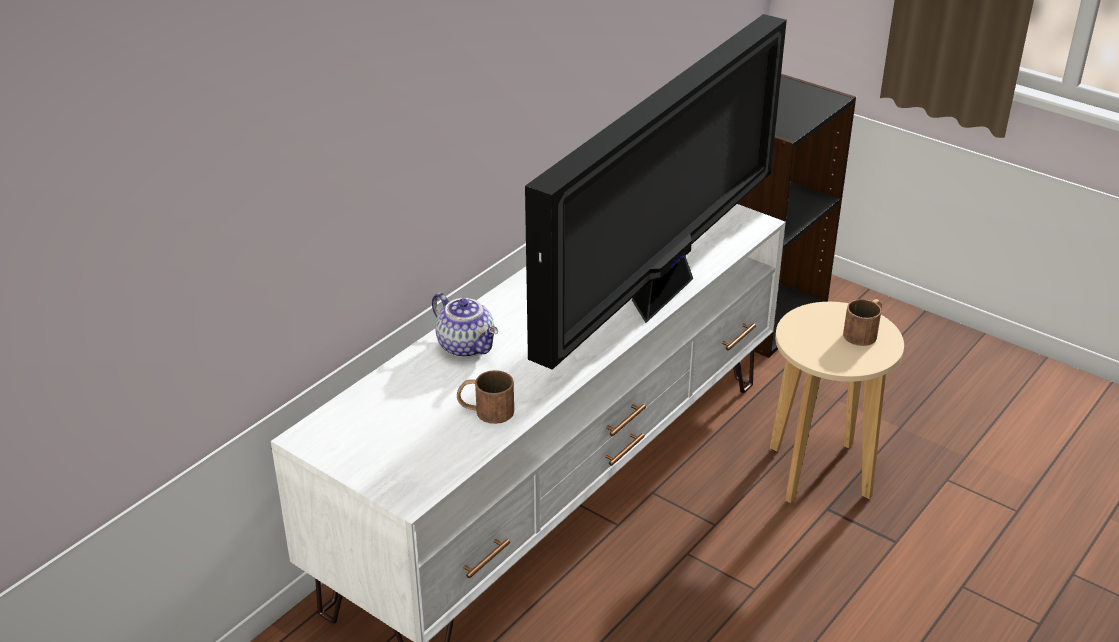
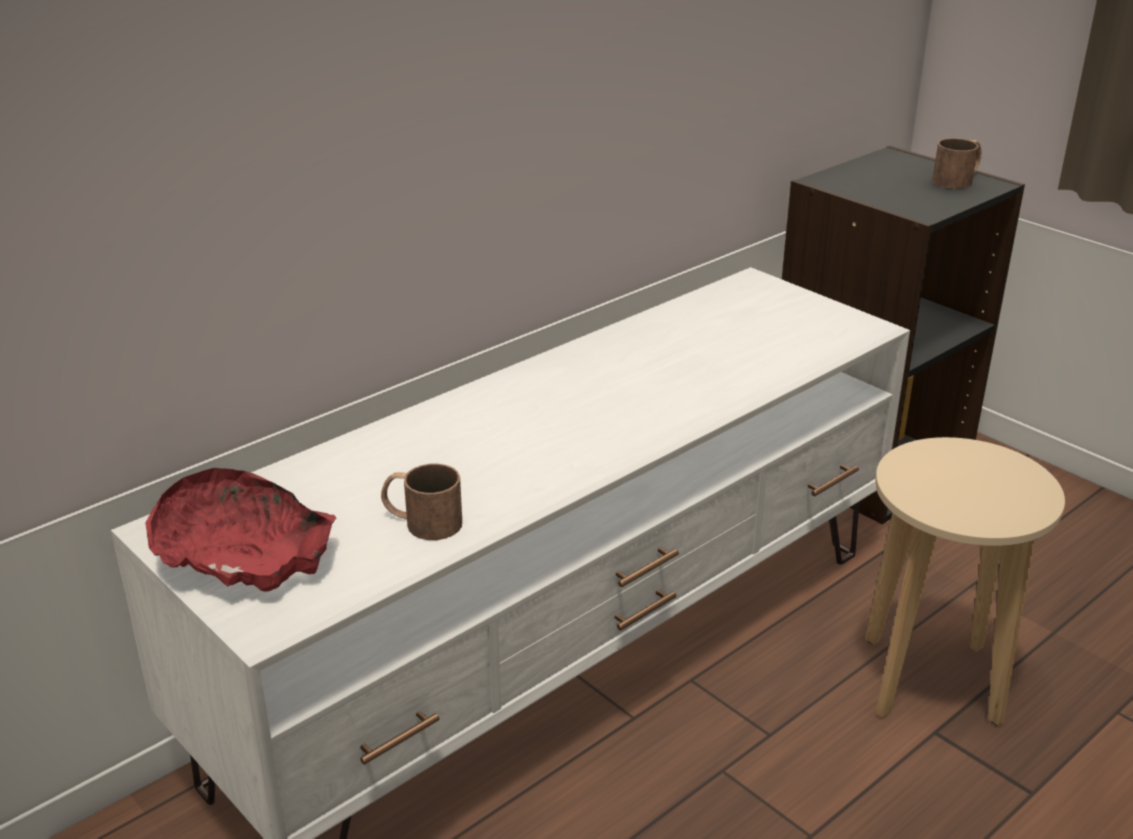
camera: 10 degrees right, 5 degrees down
(372, 449) = (243, 555): none -> red bowl
(467, 346) = (429, 438): teapot -> none
(662, 293) = (718, 398): television -> none
(864, 332) = (1007, 480): brown mug -> brown mug (958, 179)

